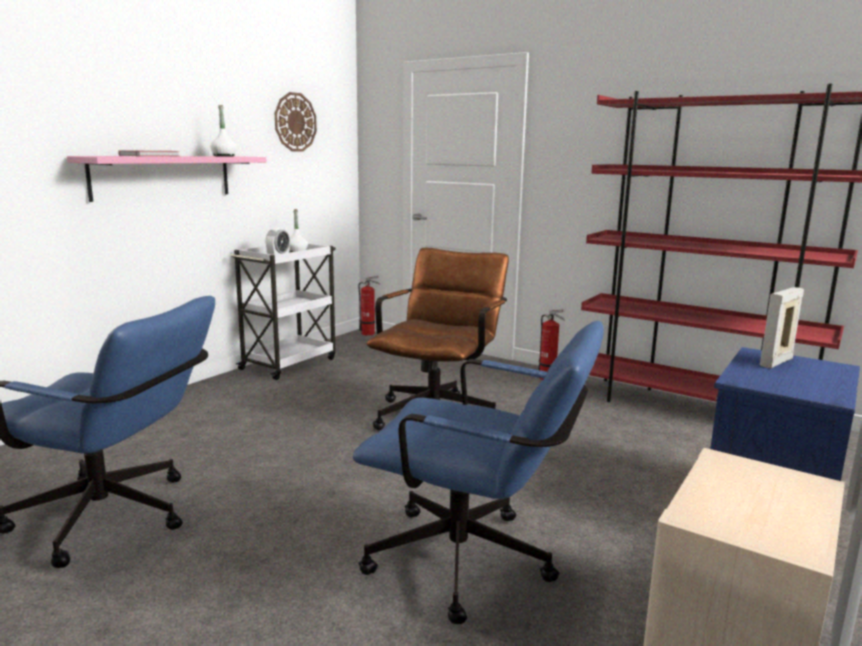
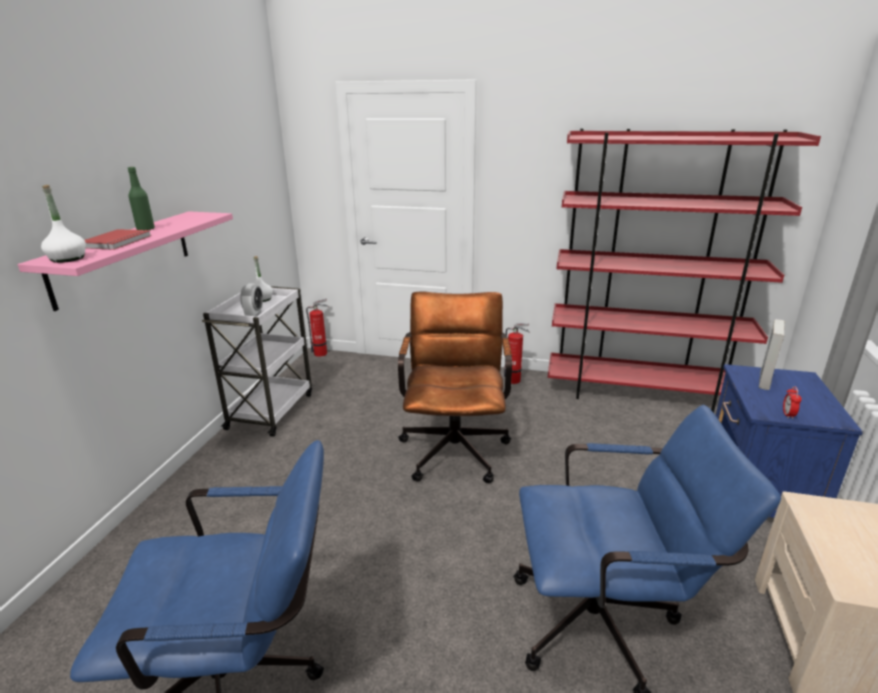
camera: 20 degrees left, 10 degrees up
(183, 156) = (145, 229): none -> green bottle
(224, 156) = (188, 220): white bottle -> white bottle (67, 259)
(295, 122) = (234, 158): wall clock -> none
(768, 386) = (788, 415): none -> alarm clock

